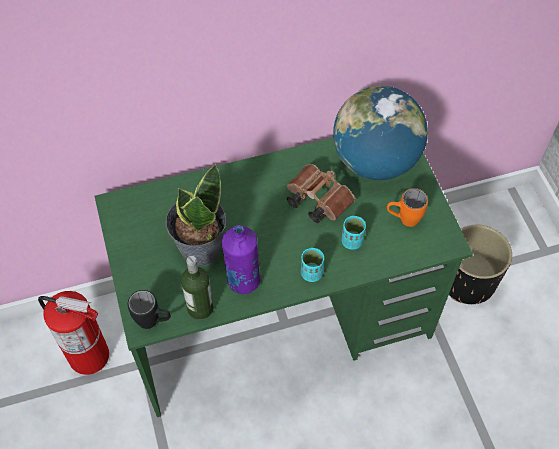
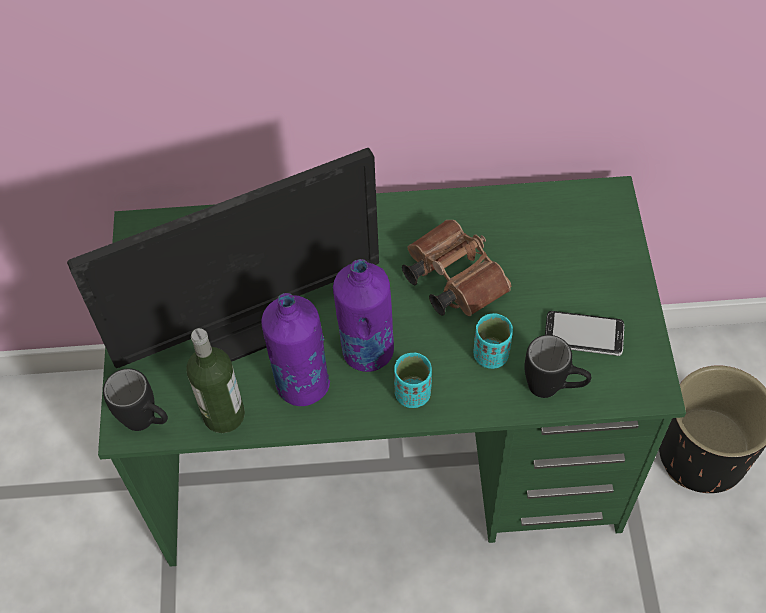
camera: 15 degrees right, 0 degrees up
(89, 356) = (96, 453): fire extinguisher -> none
(200, 248) = (249, 320): potted plant -> monitor
(277, 253) = (367, 351): none -> purple bottle
(375, 161) = (562, 233): globe -> none
(393, 254) = (553, 388): none -> black mug
(403, 219) = (583, 335): orange mug -> phone

